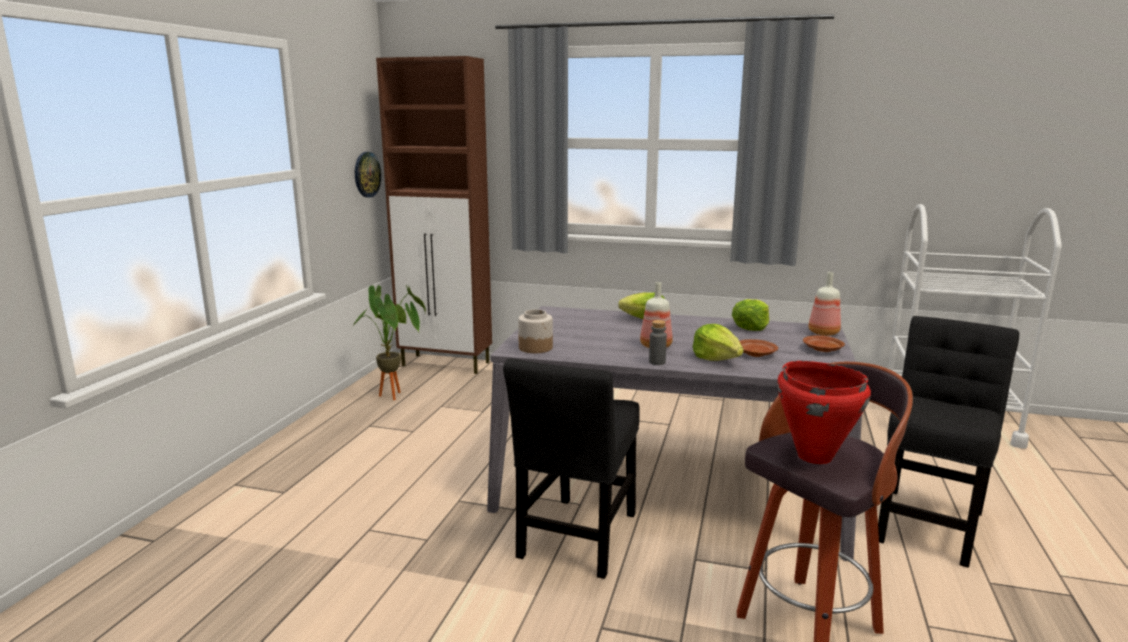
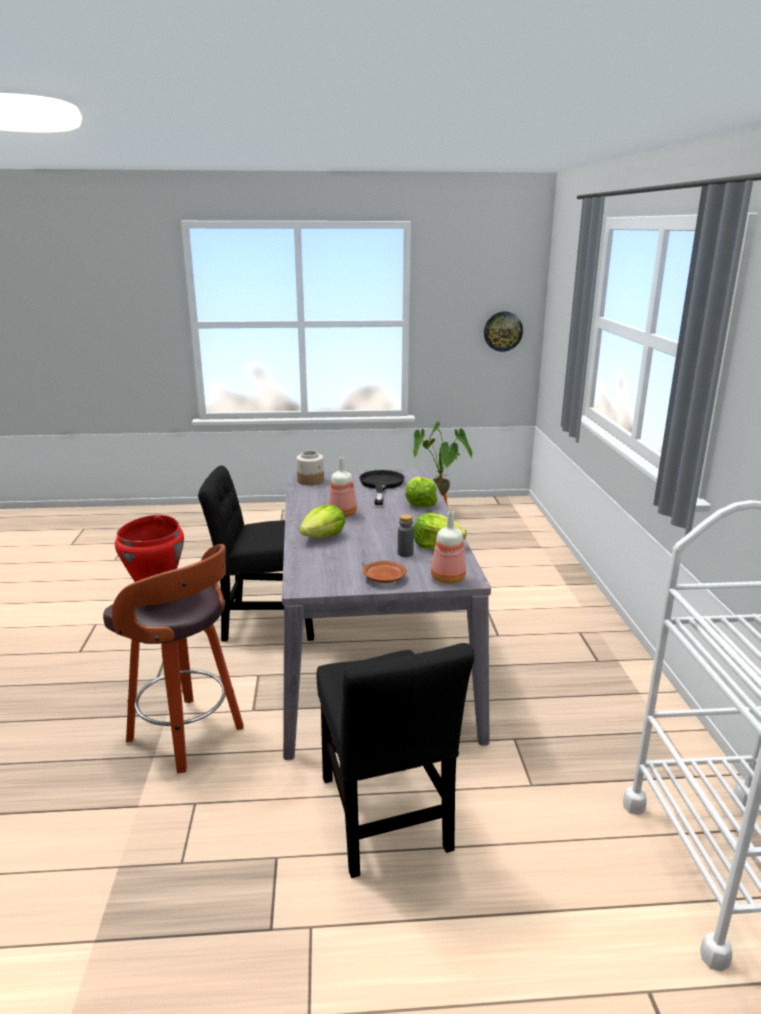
camera: 70 degrees right, 5 degrees up
(447, 364) = (523, 516): brown cabinet -> none
(579, 325) = (381, 485): none -> black frying pan
(657, 362) = (300, 518): grey bottle -> grey bottle (405, 553)
(755, 354) = (347, 550): brown plate -> none
(929, 522) = (385, 819): black chair -> black chair turned 60 degrees clockwise

